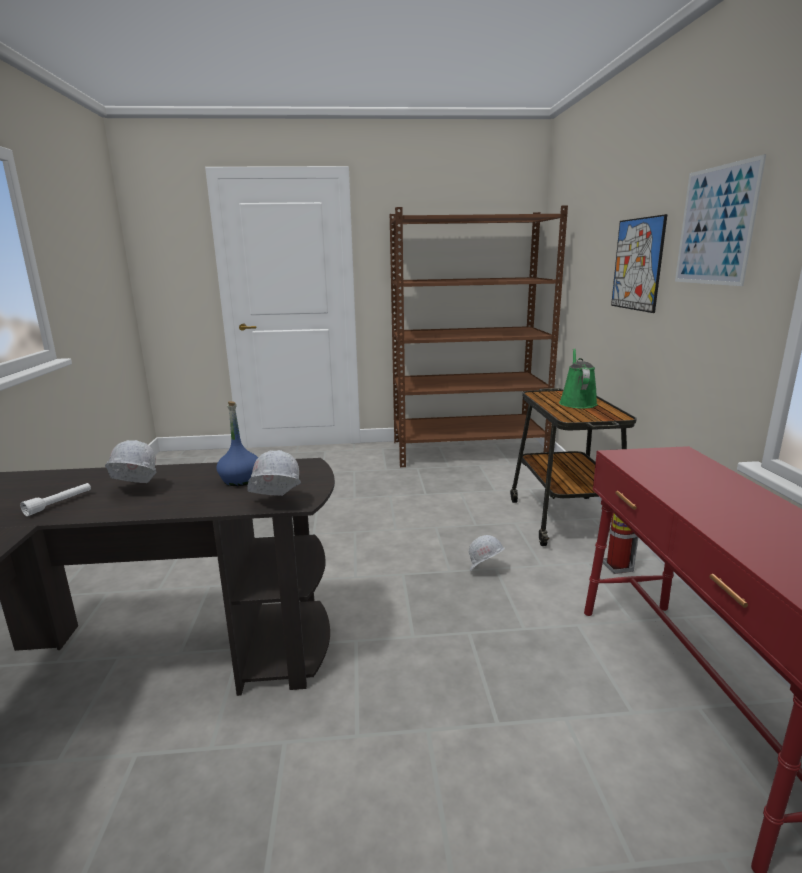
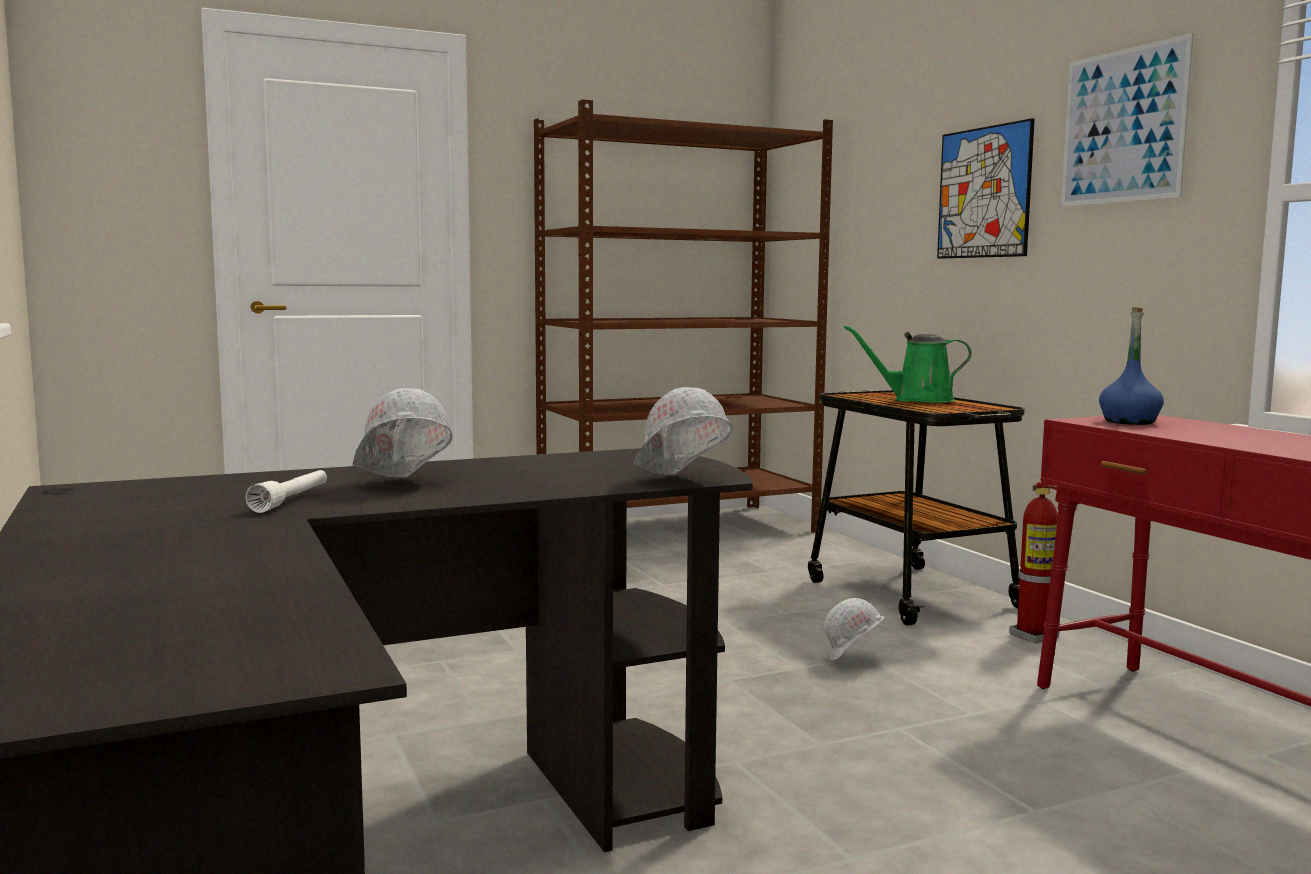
camera: 20 degrees left, 10 degrees down
(240, 480) = (569, 468): blue bottle -> blue bottle (1129, 422)
(577, 403) = (917, 400): green watering can -> green watering can turned 75 degrees counterclockwise

